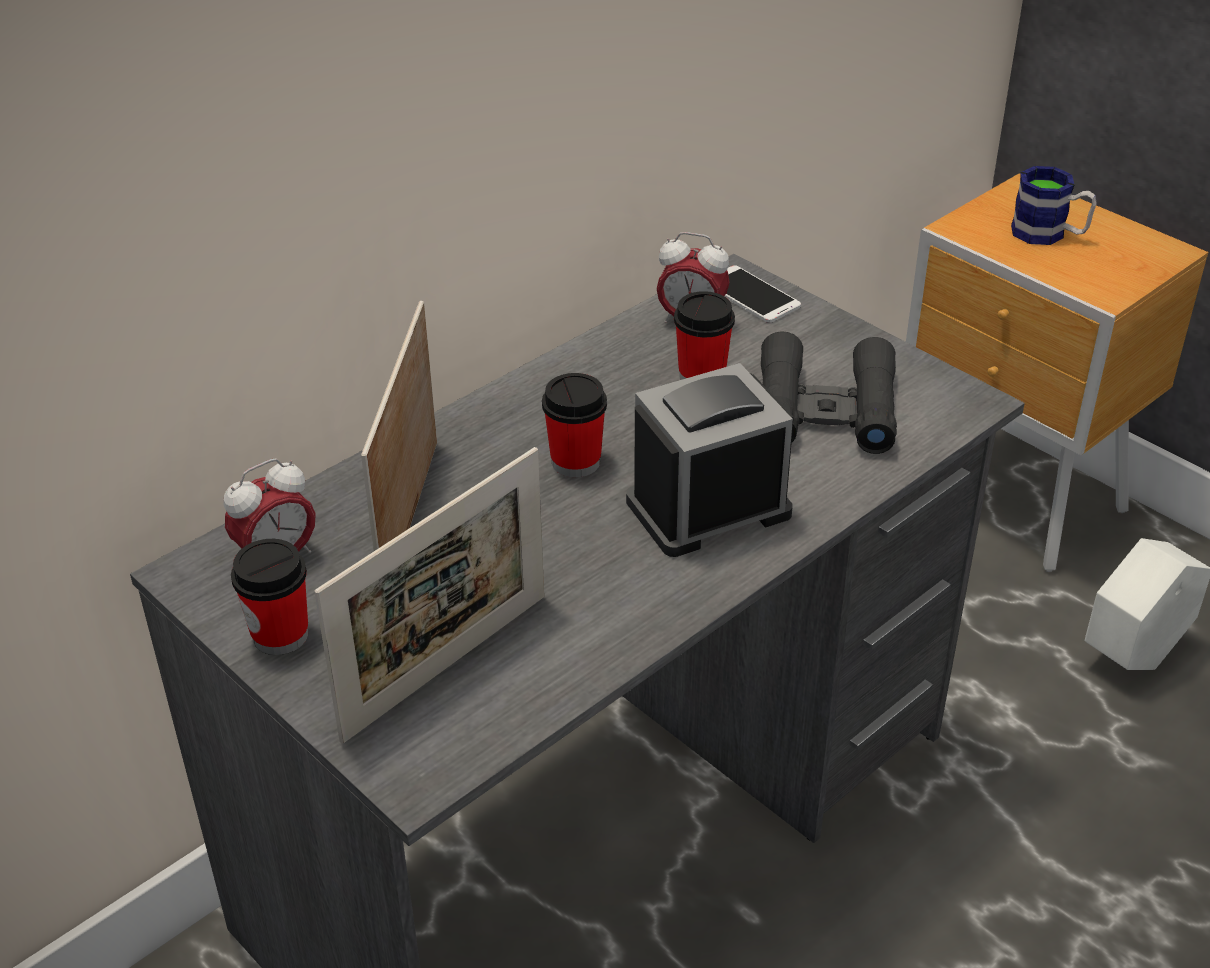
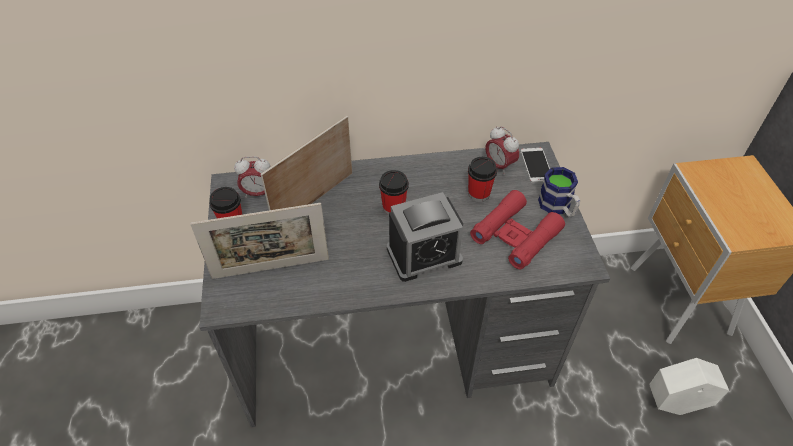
camera: 35 degrees right, 10 degrees up
(708, 508) = (424, 255): alarm clock -> alarm clock turned 150 degrees clockwise
(825, 409) = (515, 235): black binoculars -> red binoculars
(1049, 234) = (737, 194): mug -> mug (558, 208)

